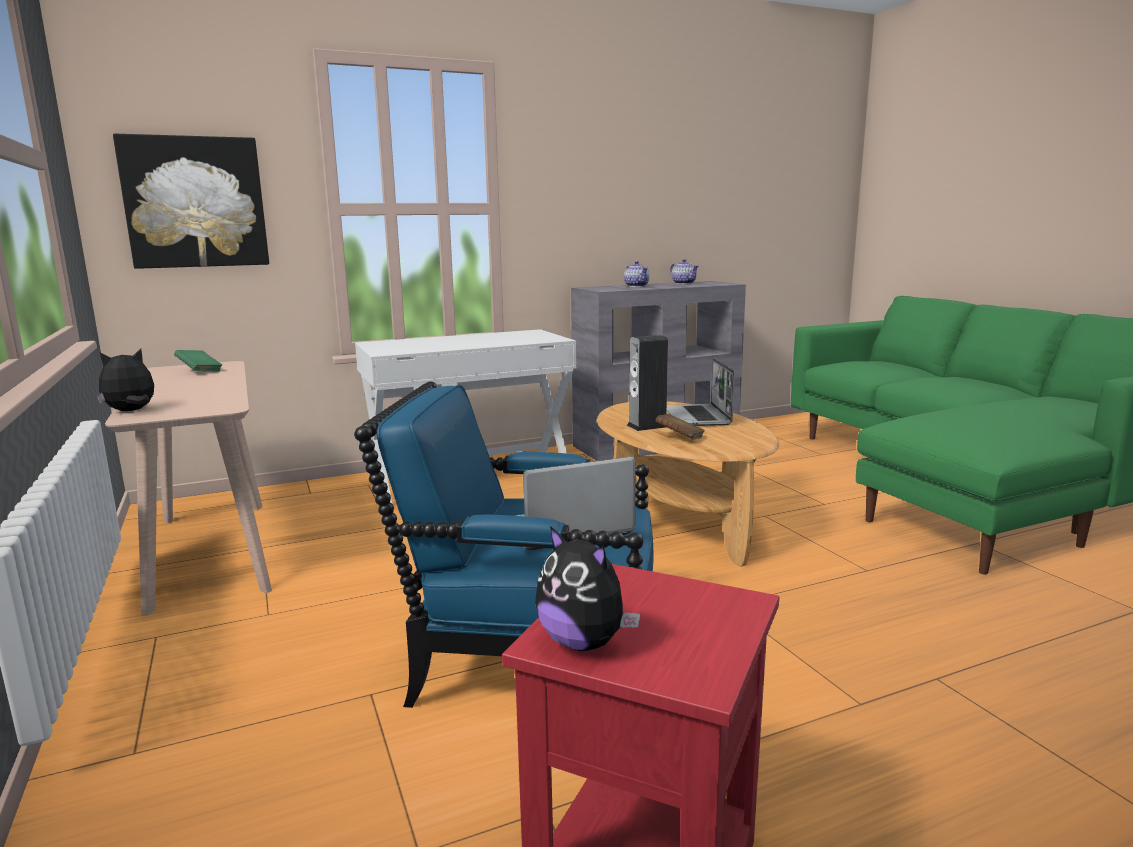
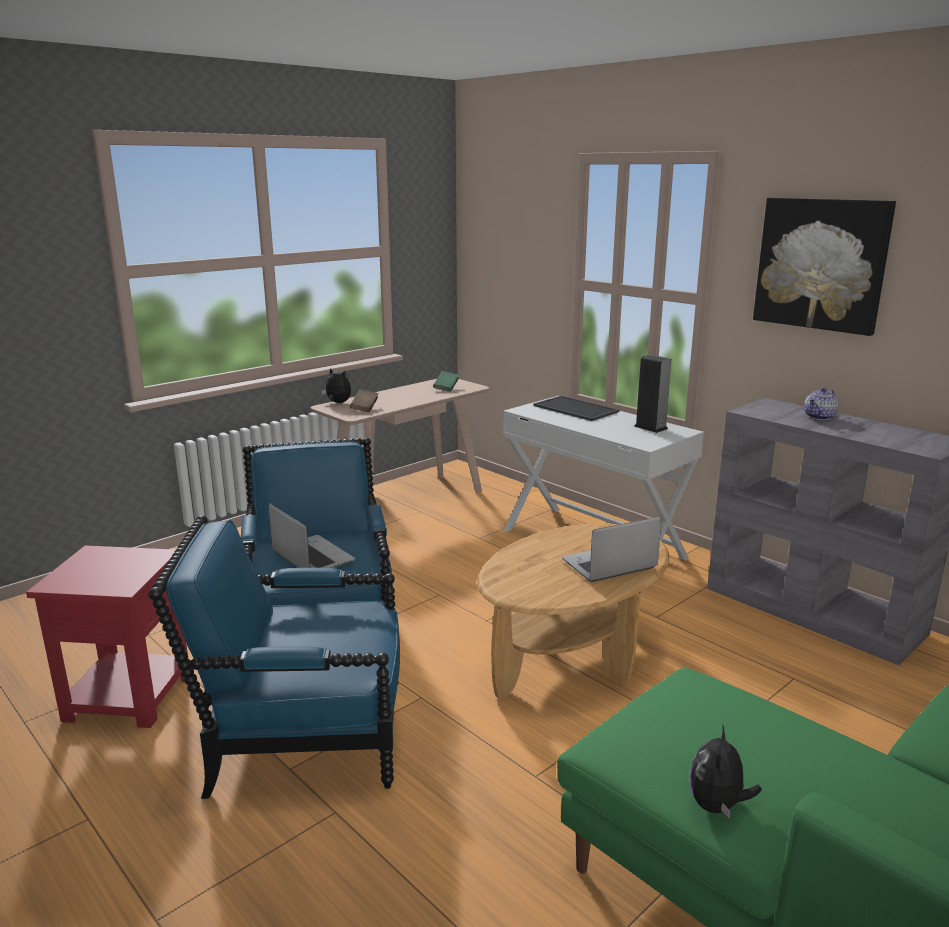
camera: 70 degrees right, 5 degrees up
(195, 202) = (505, 269): picture -> picture (821, 264)
(415, 342) = (577, 408): none -> tray
(583, 642) = (89, 558): plush toy -> plush toy (717, 806)
(647, 426) = (555, 547): speaker -> speaker (651, 427)
(679, 438) = (524, 564): brown book -> brown book (364, 408)
(683, 283) = (895, 432): teapot -> none
(794, 691) = (300, 736): none -> blue armchair

